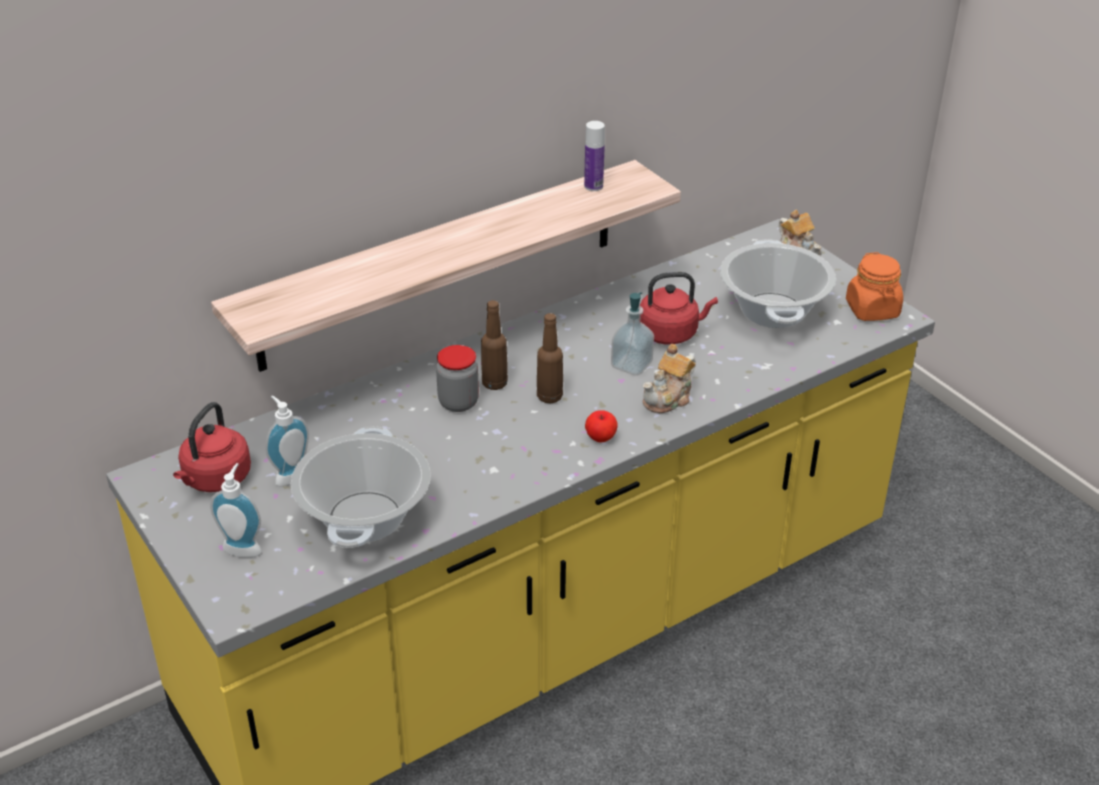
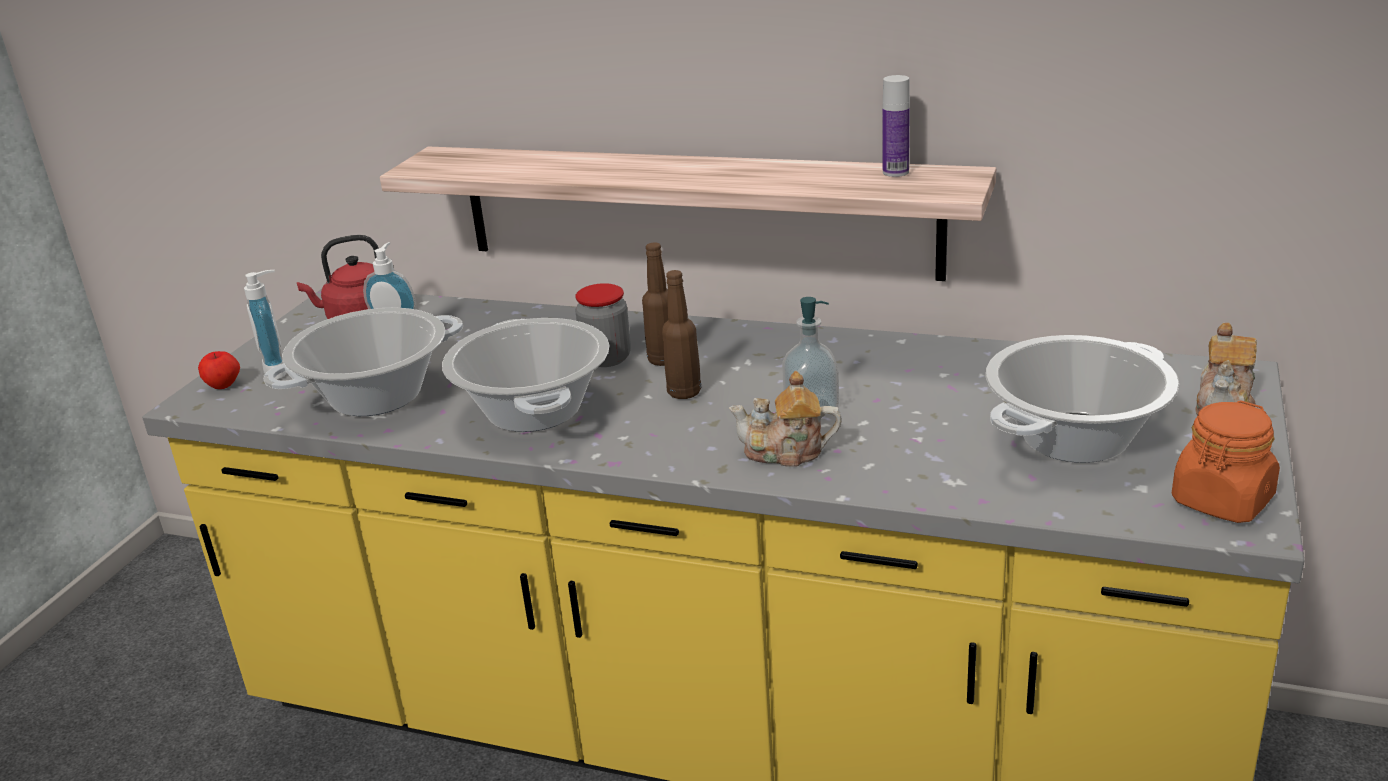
camera: 55 degrees right, 10 degrees down
(489, 461) = (533, 411): none -> cooking pot
(601, 437) = (655, 447): apple -> apple (223, 385)
(671, 333) = (910, 402): red kettle -> none

